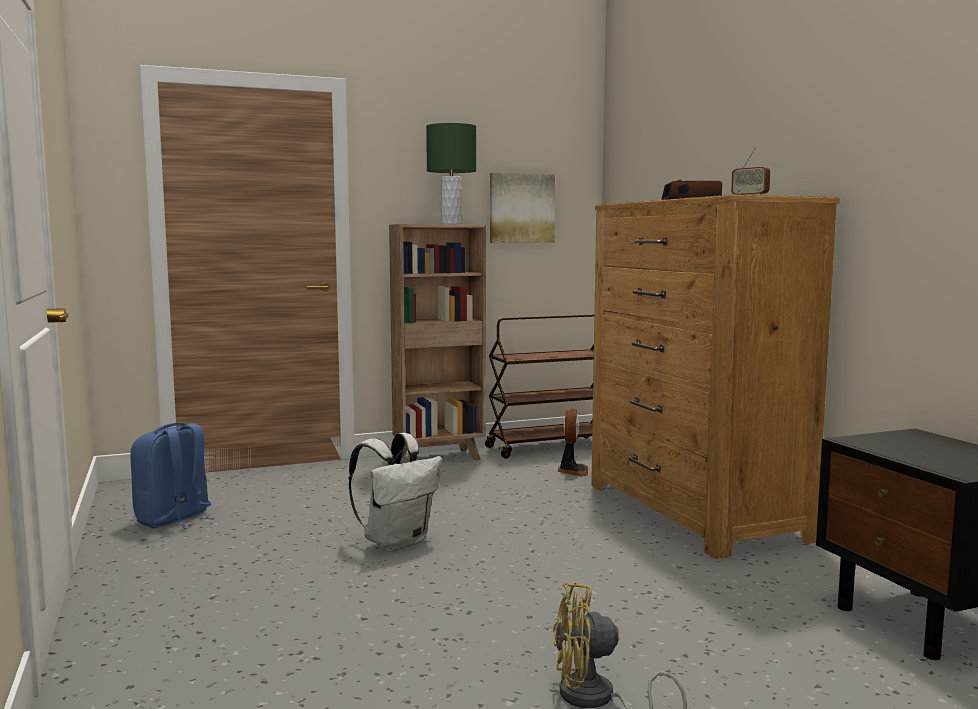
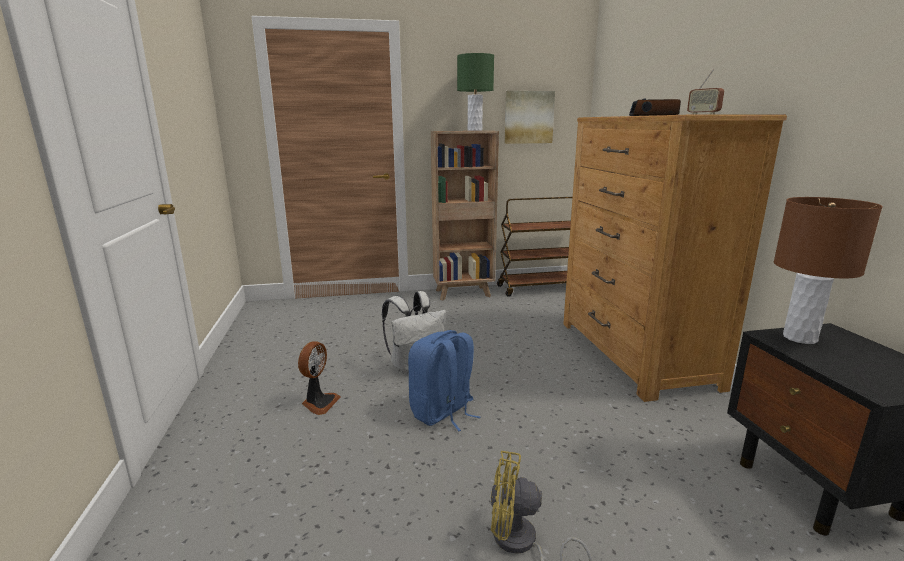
camera: 10 degrees right, 10 degrees up
(174, 520) = (278, 335): blue backpack -> blue backpack (443, 413)
(572, 471) = (552, 310): fan -> fan (319, 403)
(883, 440) = (800, 338): none -> brown table lamp

